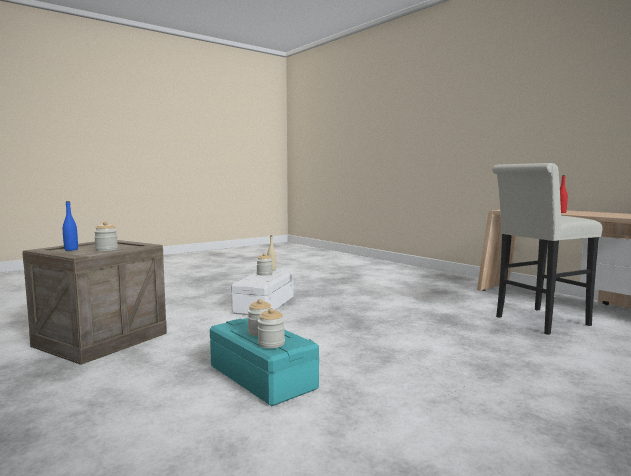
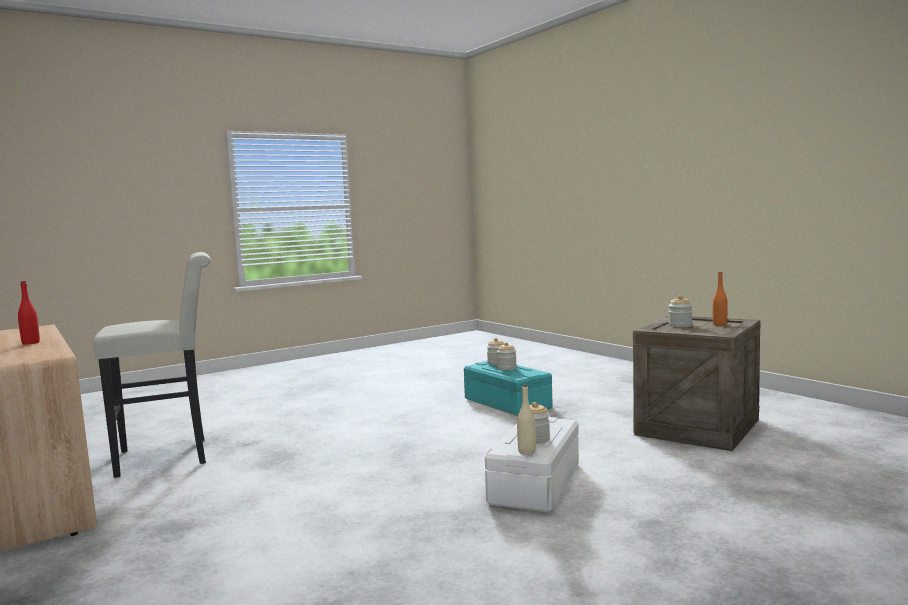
camera: 175 degrees left, 0 degrees up
(71, 249) = (719, 324): blue bottle -> orange bottle

